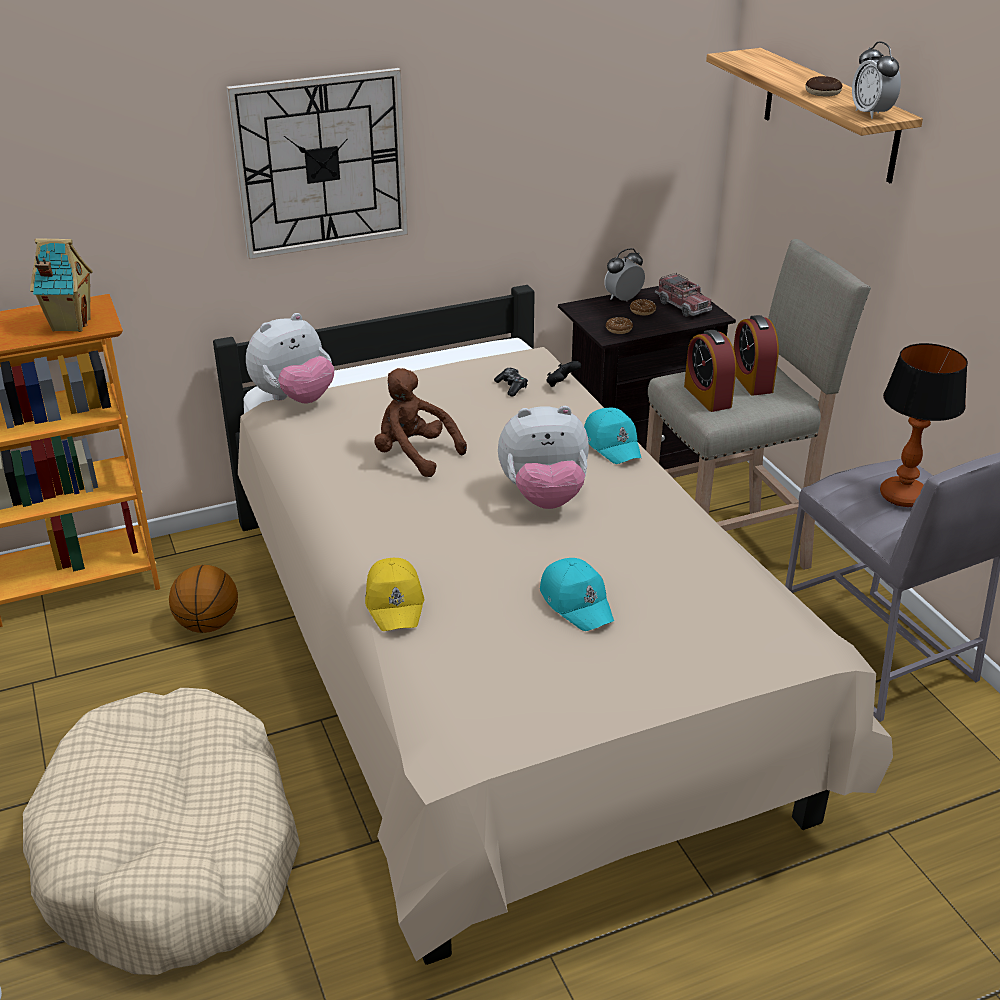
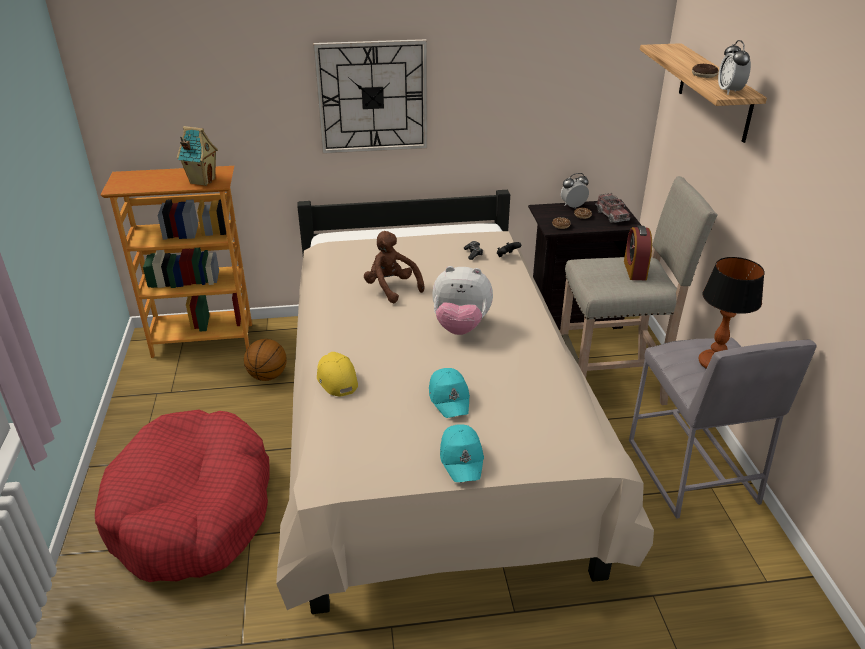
camera: 15 degrees right, 0 degrees up
(172, 853) = (192, 510): beige dog bed -> red dog bed
(294, 399) = (336, 244): plush toy -> none
(395, 602) = (336, 379): yellow cap -> yellow cap turned 150 degrees clockwise
(612, 444) = (522, 299): turquoise cap -> turquoise cap (462, 458)
(707, 396) = (599, 276): alarm clock -> none

